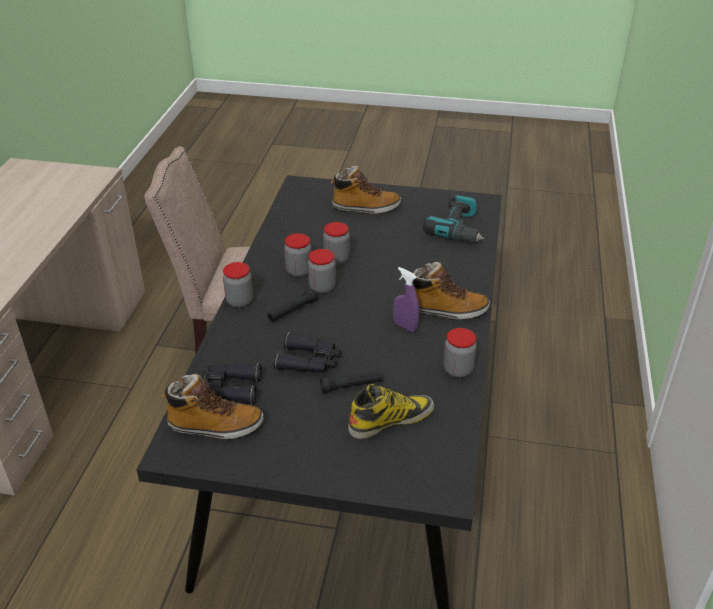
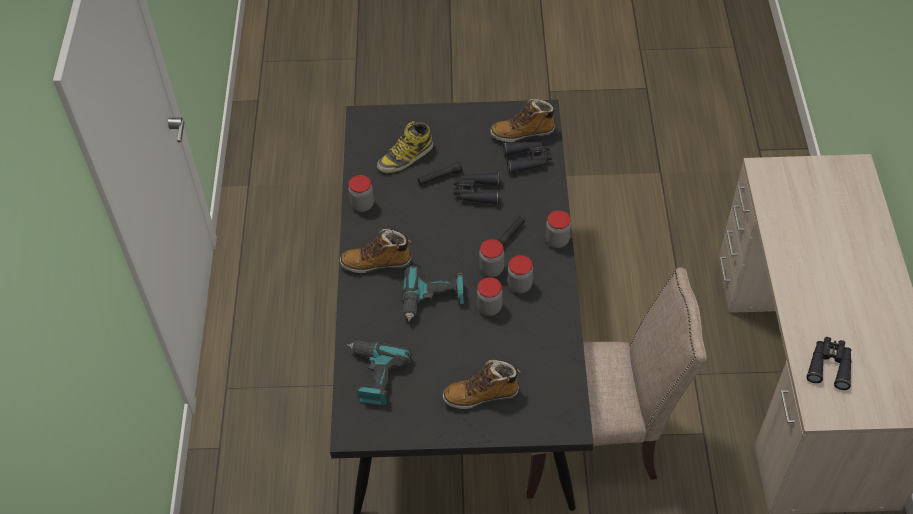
camera: 170 degrees right, 15 degrees up
(63, 194) = (829, 365): none -> black binoculars
(392, 272) = (433, 300): none -> power drill
(405, 326) = (409, 238): purple spray bottle -> none

